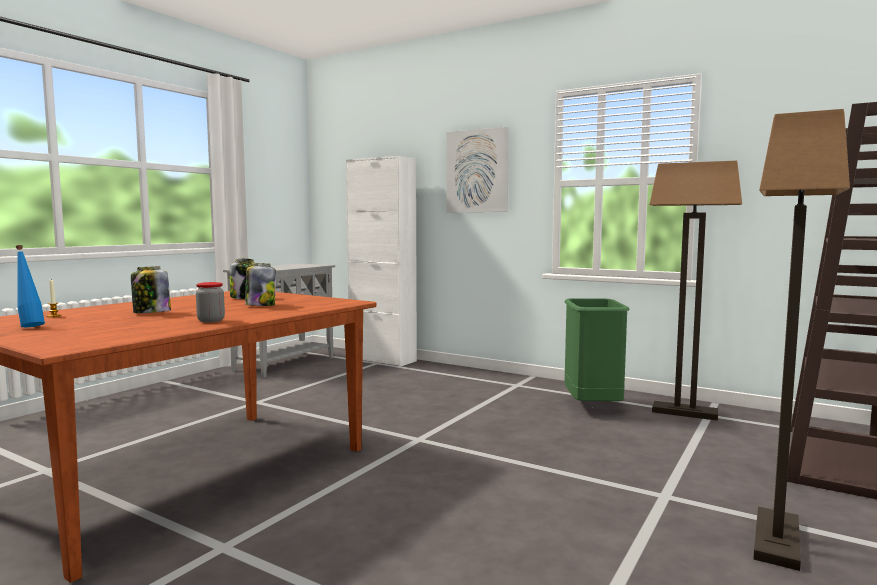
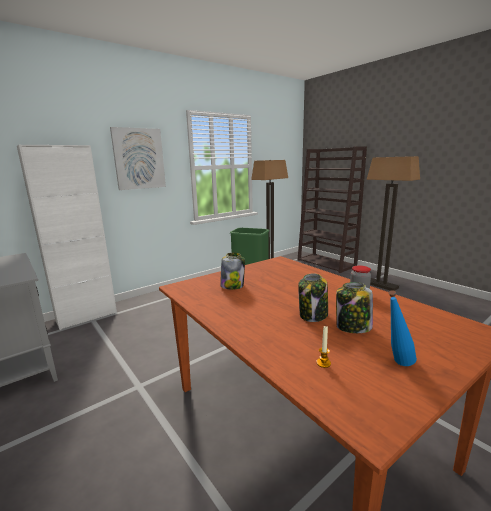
camera: 70 degrees left, 10 degrees up
(260, 305) = (285, 281): jar -> jar (352, 327)

